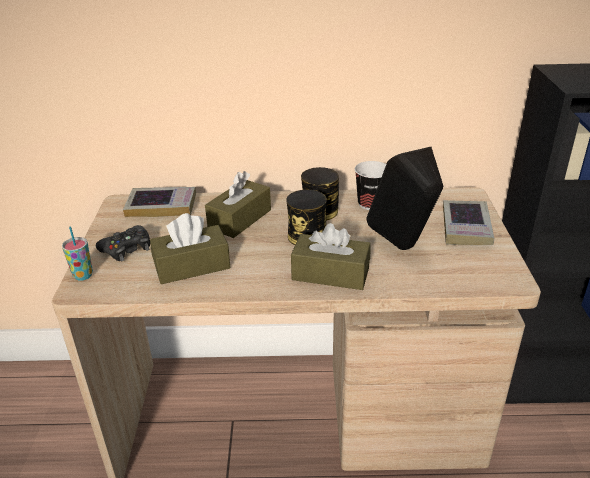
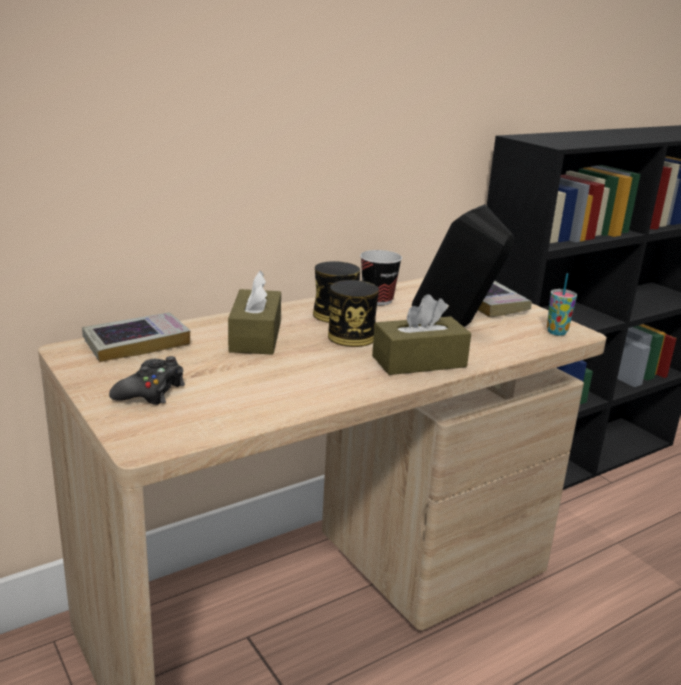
camera: 35 degrees left, 10 degrees down
(83, 275) = (127, 430): cup -> cup (556, 332)
(192, 266) = (260, 388): brown tissue box -> none

